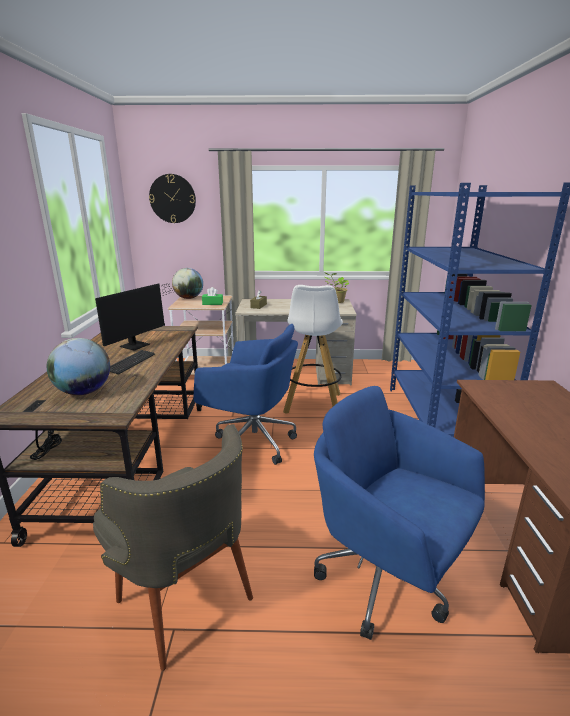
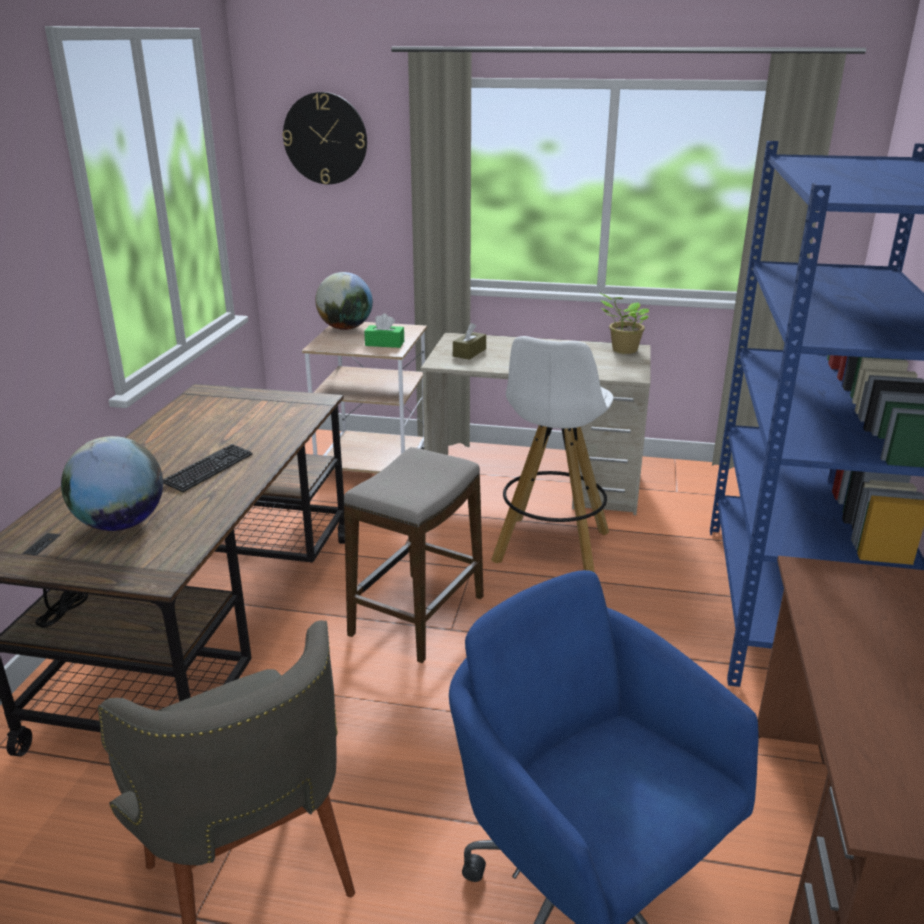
camera: 10 degrees right, 5 degrees up
(138, 344) = (231, 430): monitor -> none
(250, 443) = (418, 616): blue office chair -> stool

